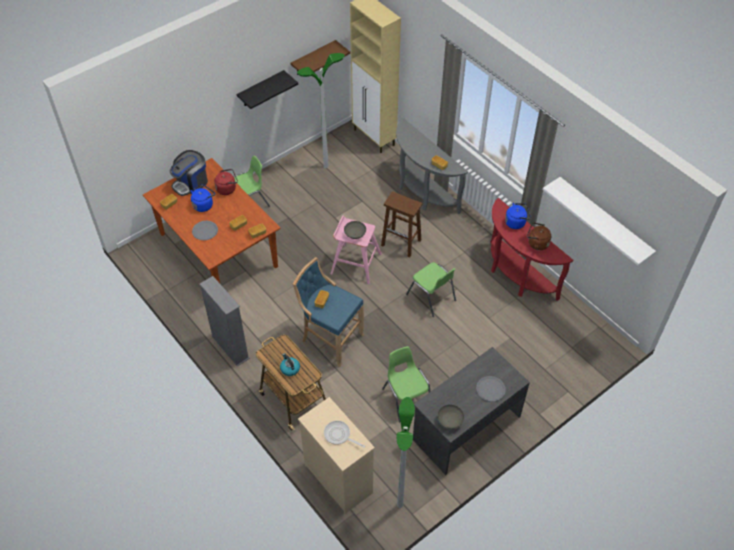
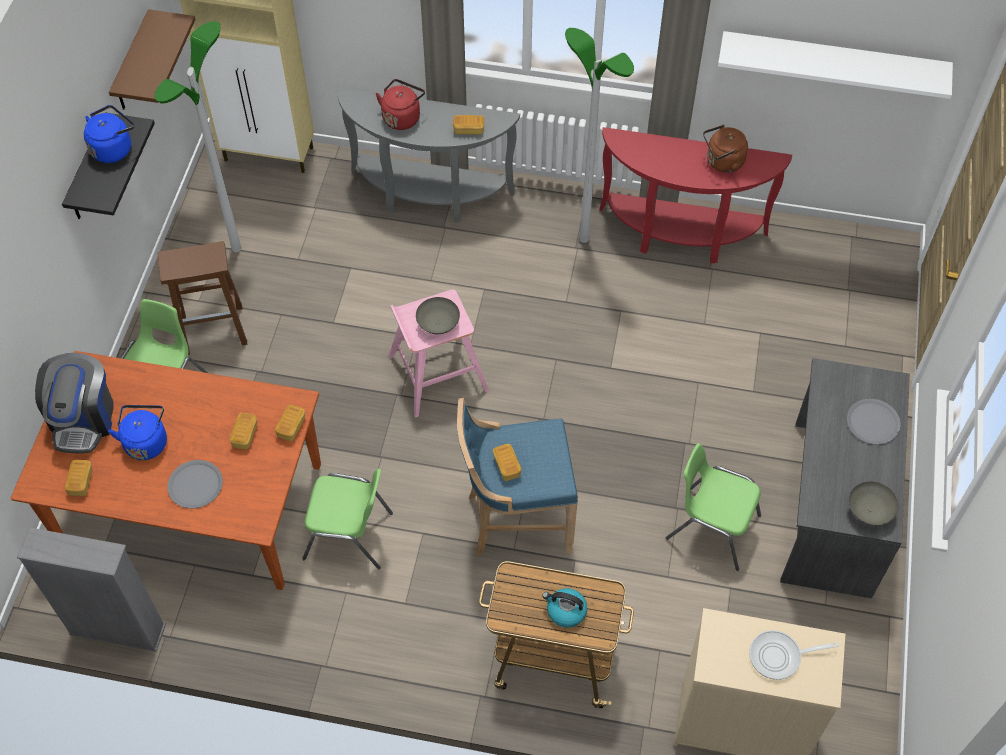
camera: 40 degrees left, 5 degrees up
(227, 188) = (160, 386): red kettle -> red kettle (402, 117)
(230, 347) = (375, 651): grey bookcase -> grey bookcase (117, 629)
(400, 505) = (858, 692): floor lamp -> floor lamp (584, 238)
(401, 243) = (474, 294): brown stool -> brown stool (215, 329)
(431, 298) = (599, 349): green chair -> green chair (350, 536)
(516, 222) = (664, 148): blue kettle -> blue kettle (114, 148)

